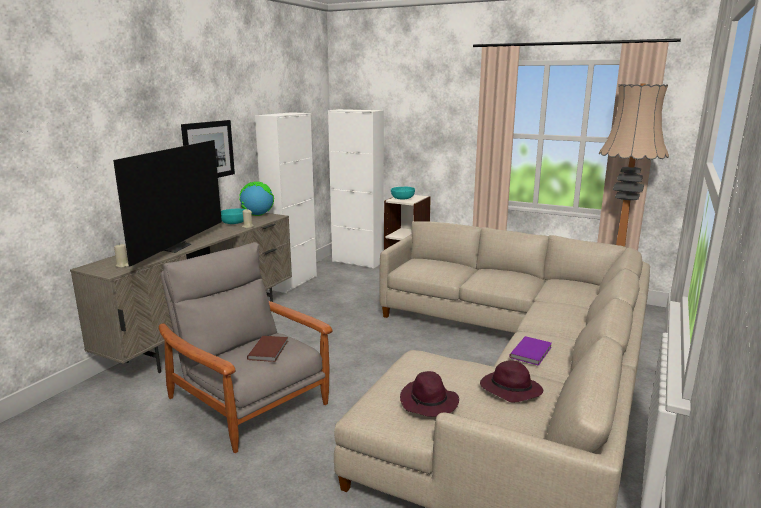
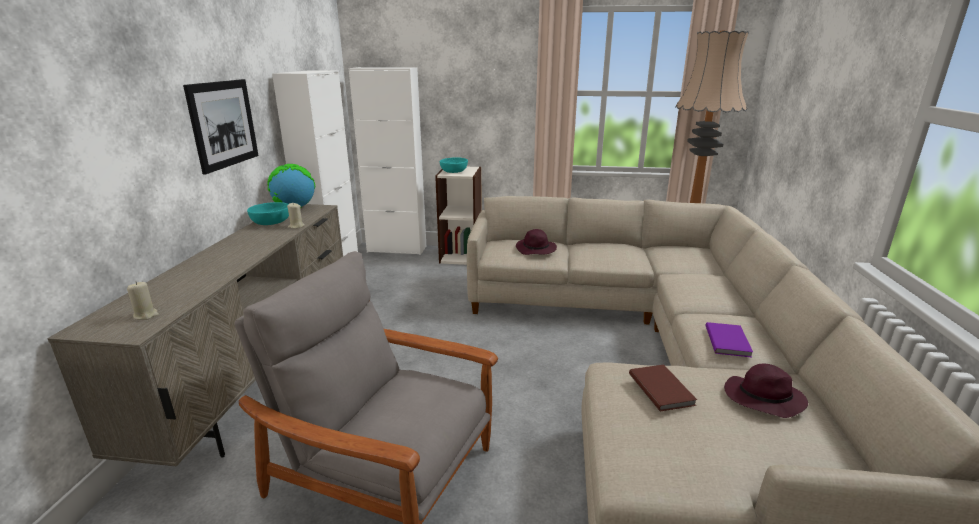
camera: 20 degrees left, 5 degrees up
(174, 247) = (212, 271): television -> none
(269, 350) = (423, 403): brown book -> brown book (662, 388)
(429, 402) = (699, 441): purple hat -> purple hat (536, 249)

